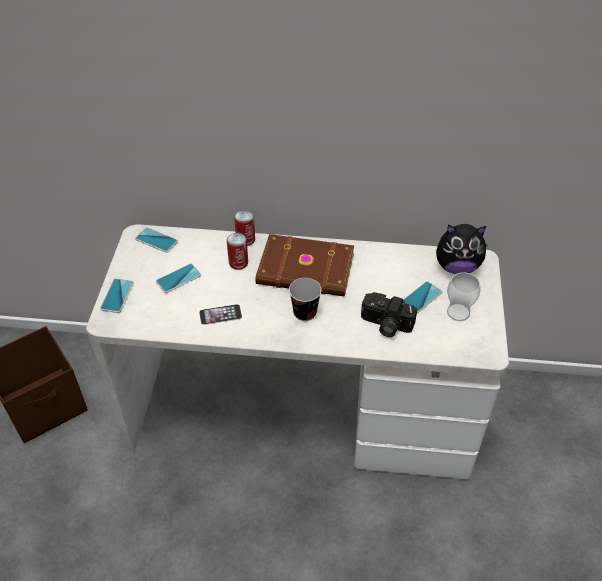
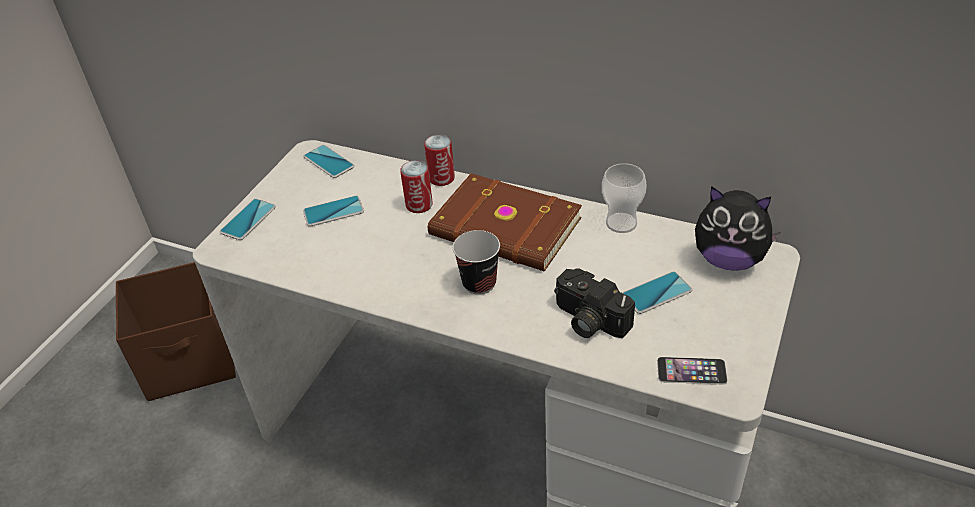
camera: 20 degrees right, 5 degrees down
(220, 314) = (365, 265): phone -> phone (691, 370)
(458, 312) = (706, 323): cup -> cup (621, 223)

